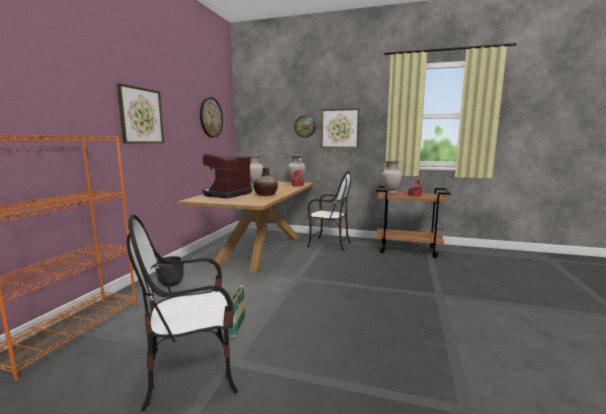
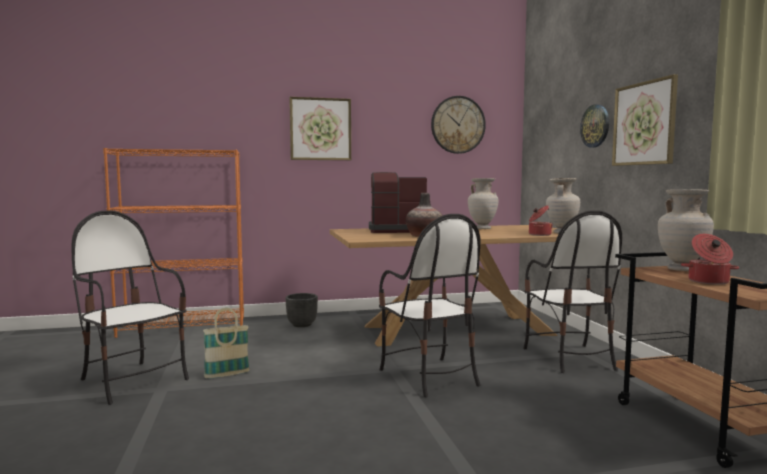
camera: 60 degrees right, 5 degrees down
(317, 273) = (429, 376): none -> chair

